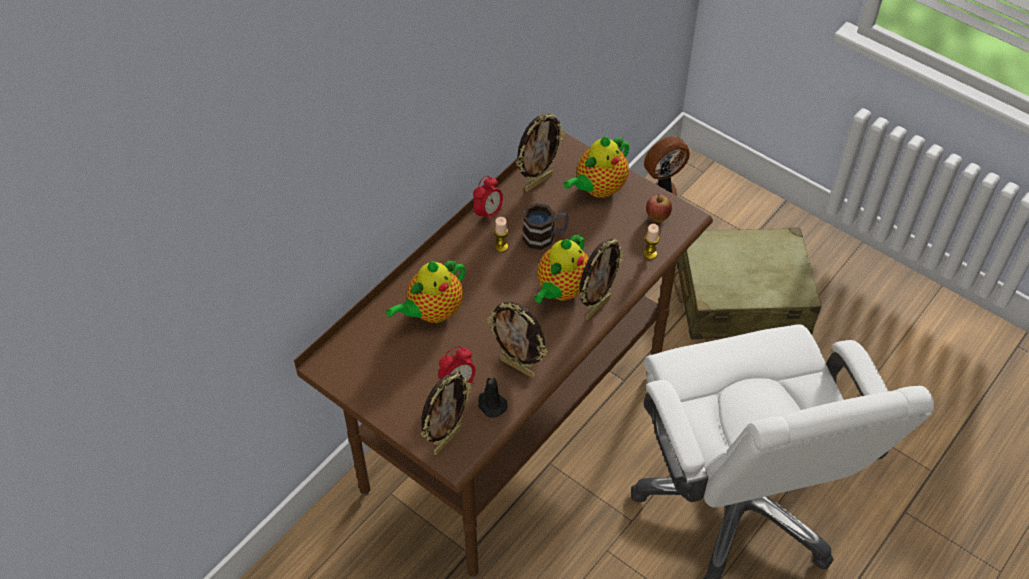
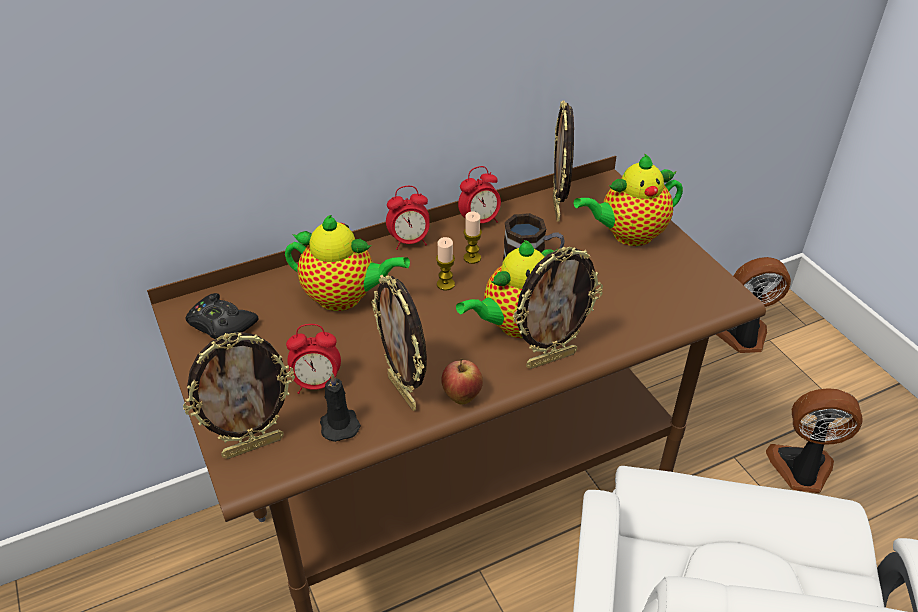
camera: 25 degrees right, 10 degrees down
(360, 365) = (221, 324): none -> black game controller
(432, 312) = (344, 298): teapot -> teapot turned 150 degrees counterclockwise
(448, 249) = (409, 242): none -> alarm clock
(538, 182) = (558, 209): picture frame -> picture frame turned 105 degrees clockwise
(650, 254) = (657, 321): candle -> candle (445, 284)
(657, 218) = (688, 285): apple -> apple (461, 397)
(741, 299) = (801, 470): beige suitcase -> fan

